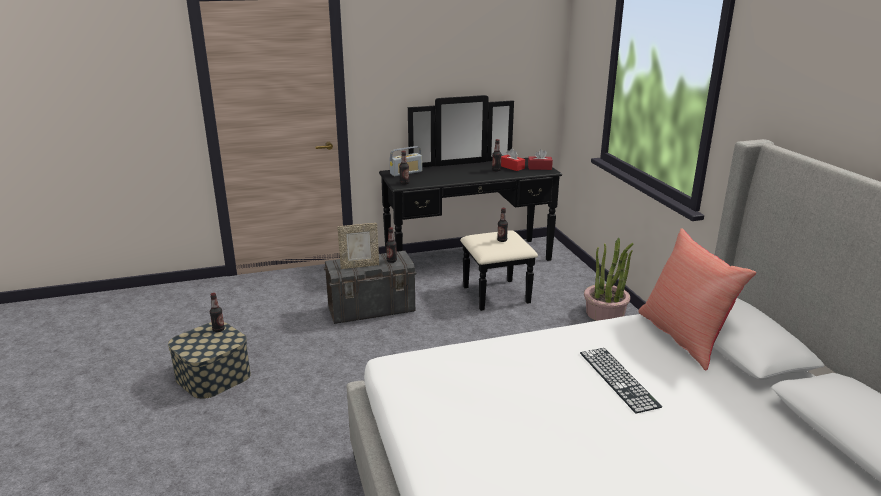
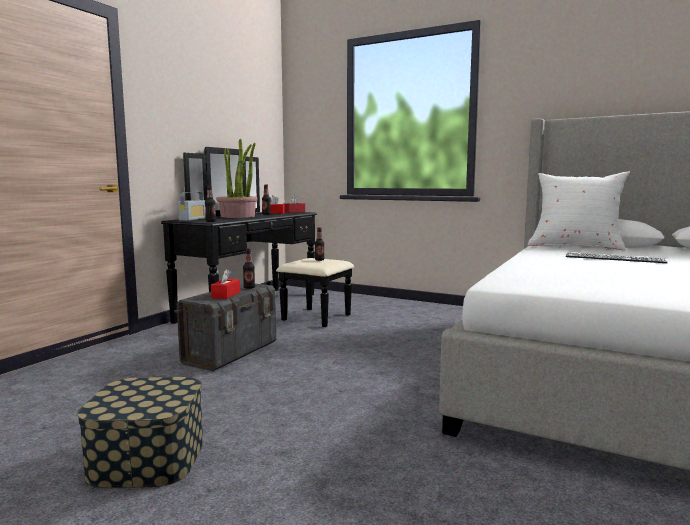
camera: 45 degrees left, 15 degrees down
(218, 330) = (138, 384): bottle -> none
(359, 265) = (226, 295): picture frame -> red tissue box
(605, 313) = (406, 306): potted plant -> potted plant (238, 216)
(684, 337) = (575, 246): red pillow -> white pillow

